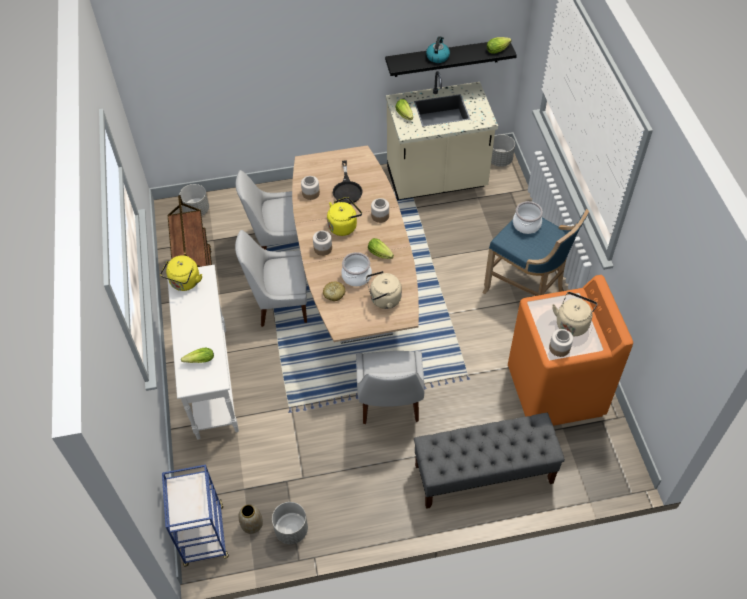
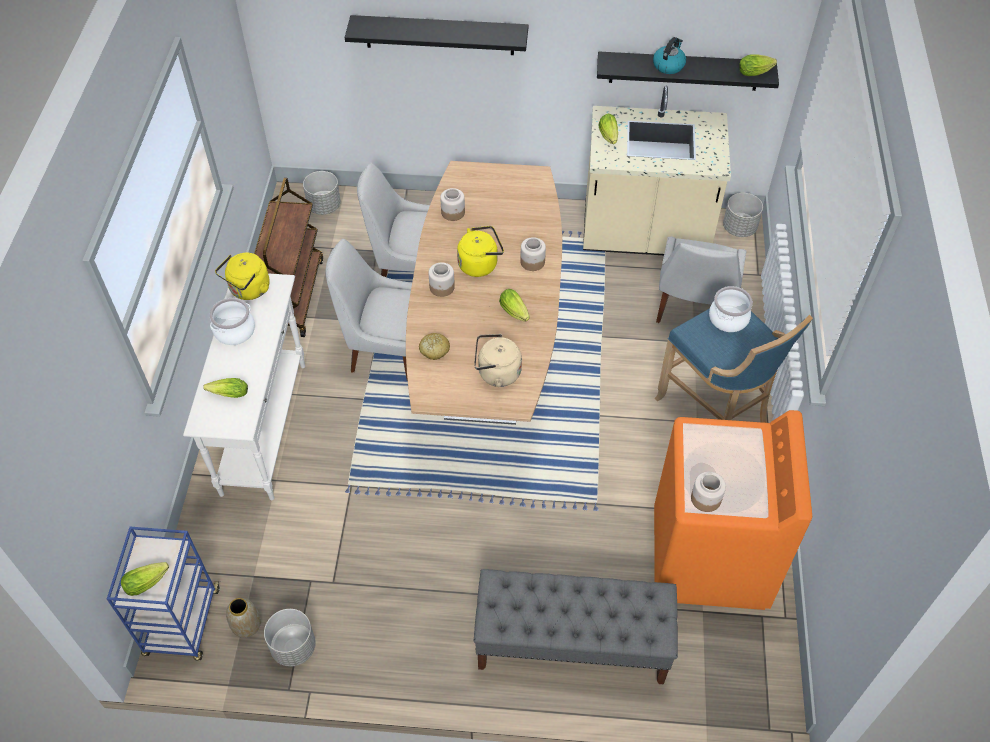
camera: 15 degrees right, 0 degrees up
(188, 507) = (148, 581): none -> lettuce
(269, 67) = (439, 35): none -> black shelf
(347, 189) = (502, 217): black frying pan -> none
(357, 276) = (472, 334): cooking pot -> cooking pot (235, 331)
(389, 404) = (479, 515): white chair -> white chair (692, 309)
(572, 323) = (736, 468): beige kettle -> none

